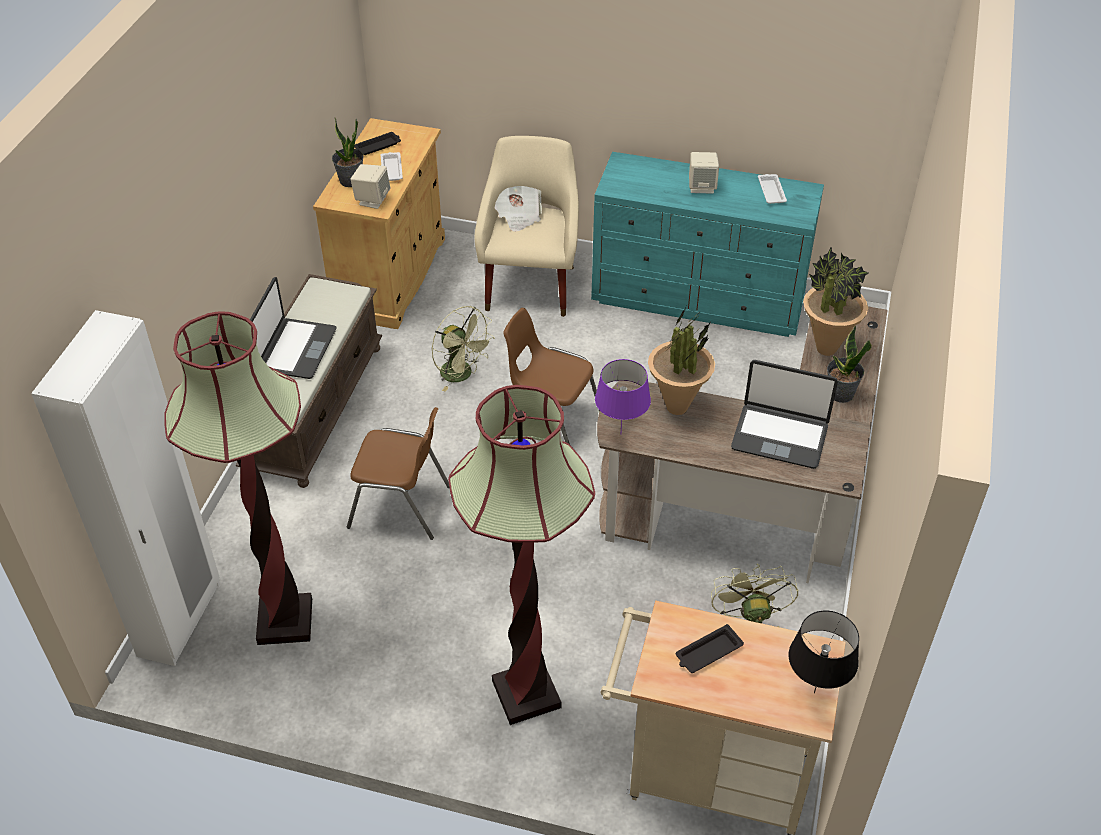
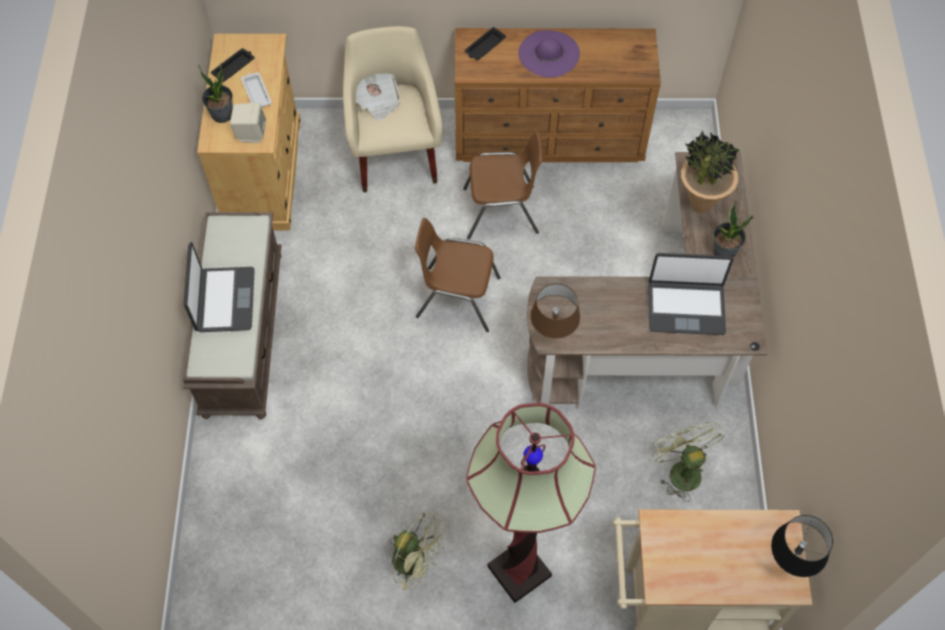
camera: 15 degrees left, 15 degrees up
(180, 620) = (201, 577): white wardrobe -> none
(285, 621) = (293, 555): floor lamp -> none
(401, 507) = (356, 417): brown chair -> brown chair (502, 212)
(462, 375) = (364, 267): green fan -> green fan (416, 561)
(621, 434) = (553, 338): purple table lamp -> brown table lamp
(677, 407) = (591, 297): potted plant -> none
(699, 298) = (550, 137): turquoise dresser -> brown dresser
(702, 187) = (549, 53): beige speaker -> purple hat
(707, 652) = (695, 549): black tray -> black tray (484, 47)
(771, 191) = (611, 46): white tray -> none

